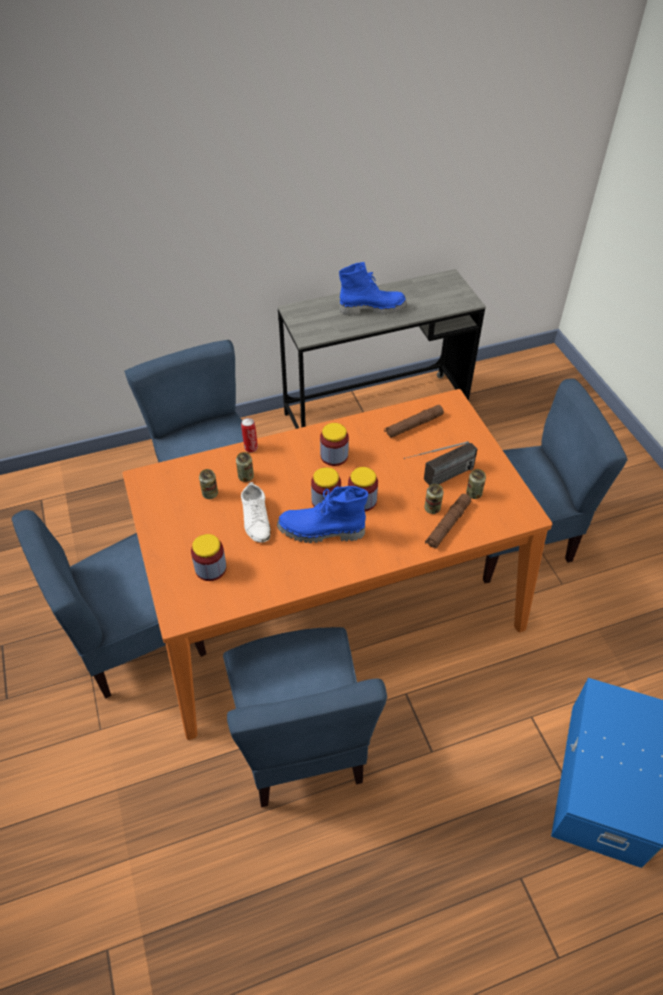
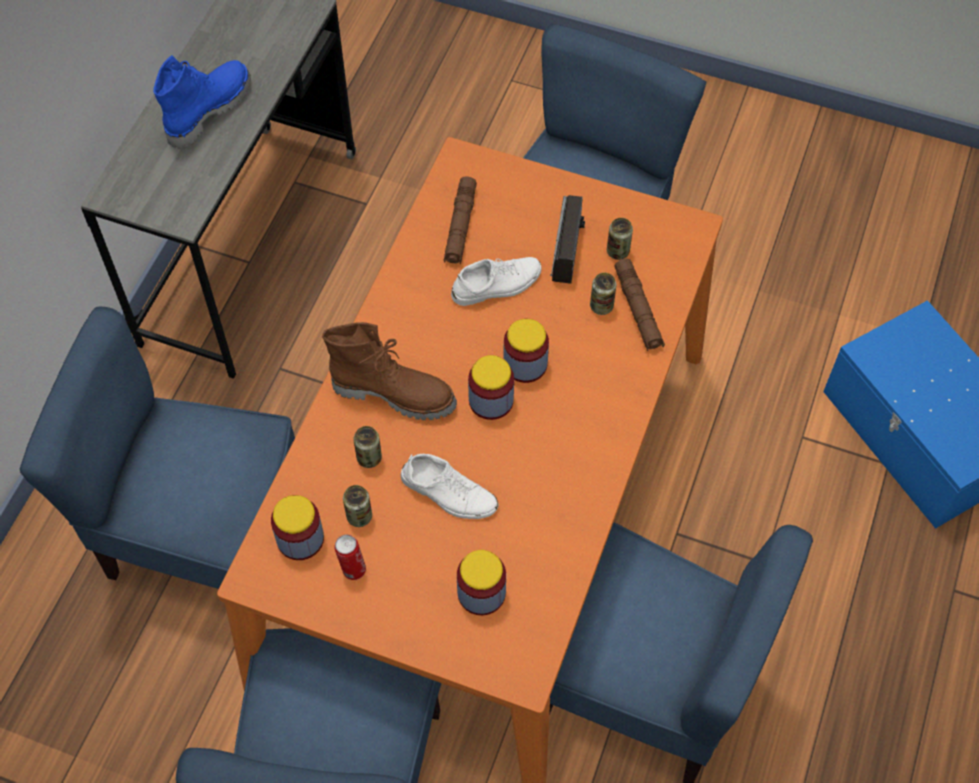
camera: 50 degrees left, 10 degrees up
(250, 447) = (324, 419): can -> can (352, 569)
(291, 463) = (394, 393): none -> brown boot
(321, 532) = (533, 439): blue boot -> none
(334, 456) = (428, 341): jar -> jar (300, 539)
(396, 460) = (497, 285): none -> white shoe

